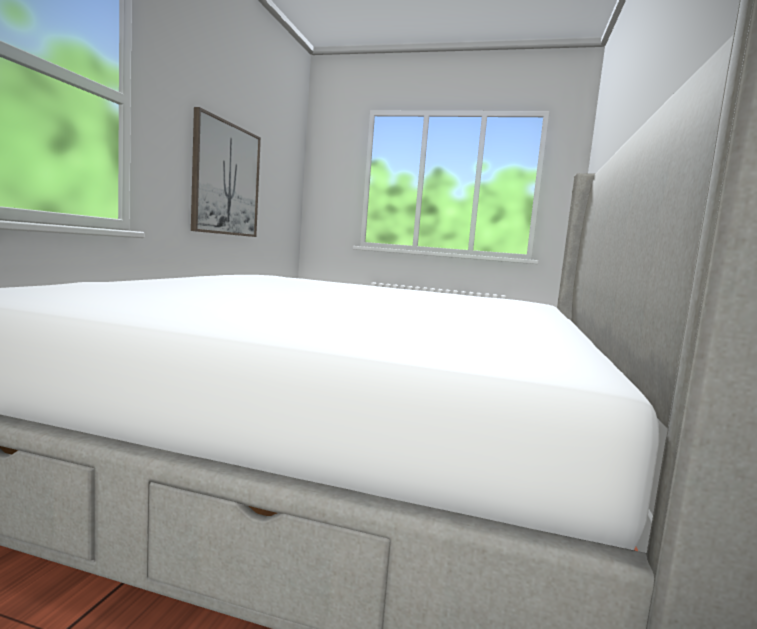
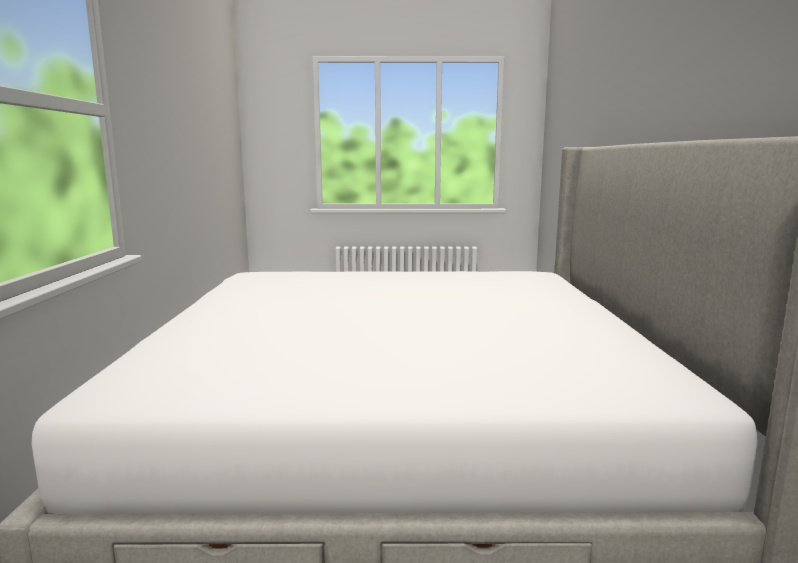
camera: 15 degrees left, 5 degrees up
(226, 179) = (186, 165): picture -> none

